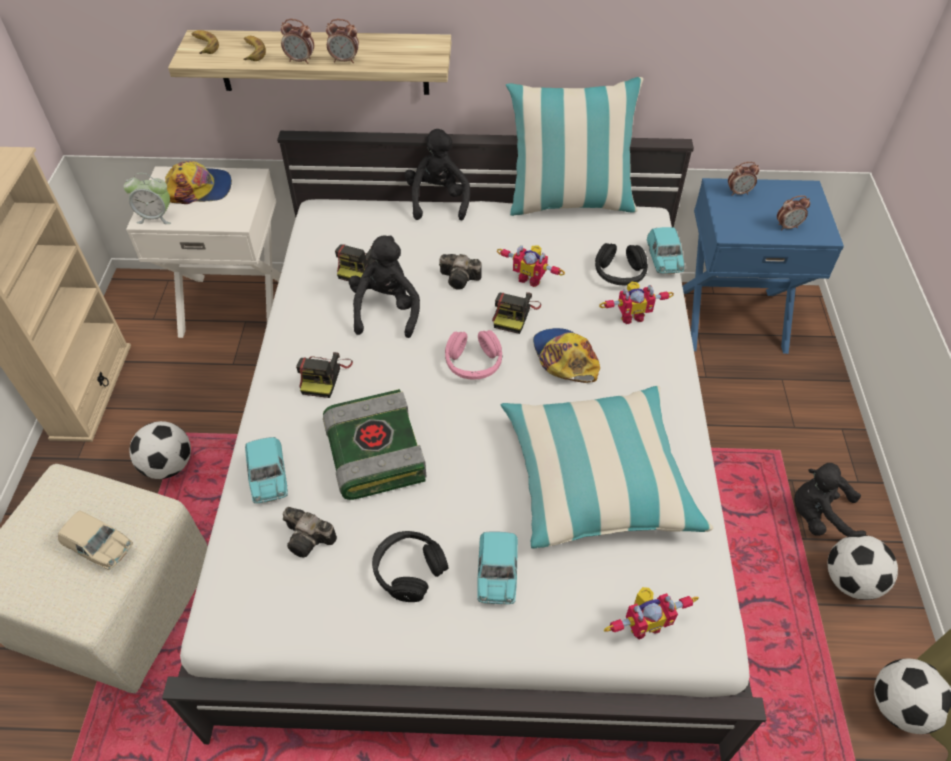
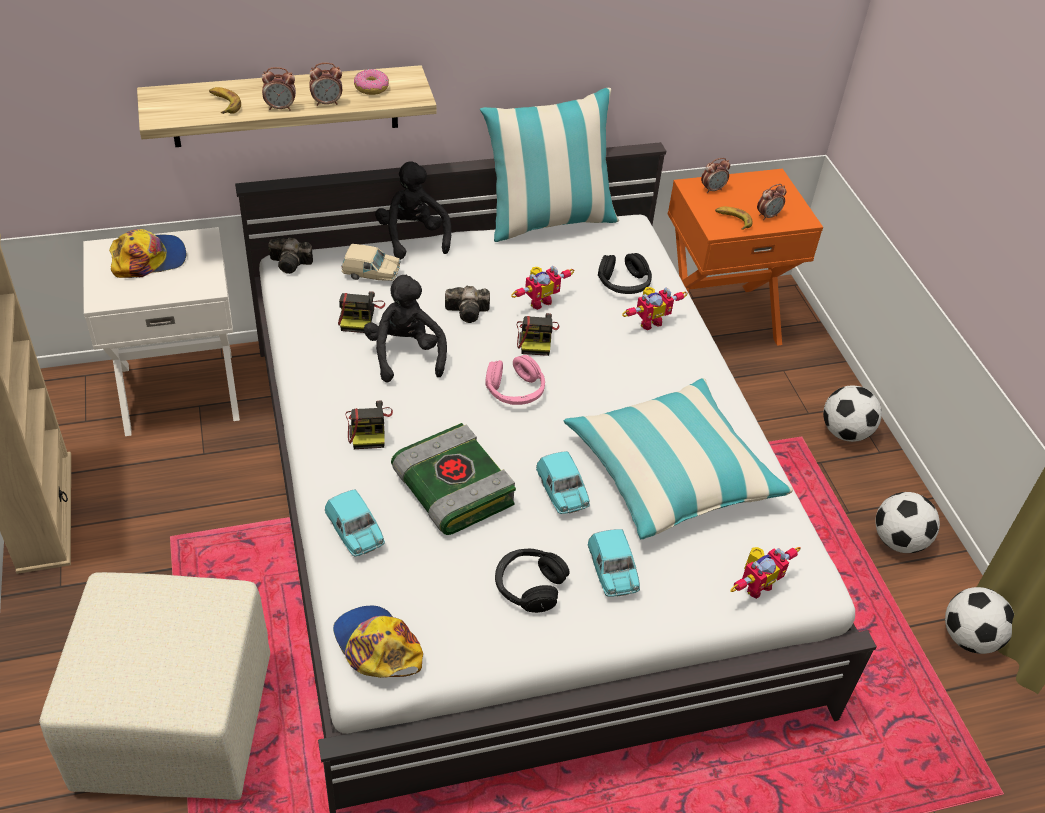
camera: 20 degrees left, 5 degrees down
(101, 547) = (192, 639): beige toy car -> beige toy car (371, 274)
(156, 217) = (113, 295): alarm clock -> none
(168, 465) = (174, 572): football -> football (844, 432)
(204, 45) = (167, 102): banana -> banana (733, 220)
(310, 539) = (423, 578): camera -> camera (292, 264)
(393, 51) = (371, 88): none -> donut
(530, 278) = (538, 300): toy robot -> toy robot turned 45 degrees counterclockwise
(564, 358) = (600, 371): cap -> cap (377, 647)
(663, 261) = (661, 265): turquoise toy car -> turquoise toy car (562, 493)
(732, 318) = (718, 319): blue nightstand -> orange nightstand
(819, 517) = (854, 490): black plush toy -> none

